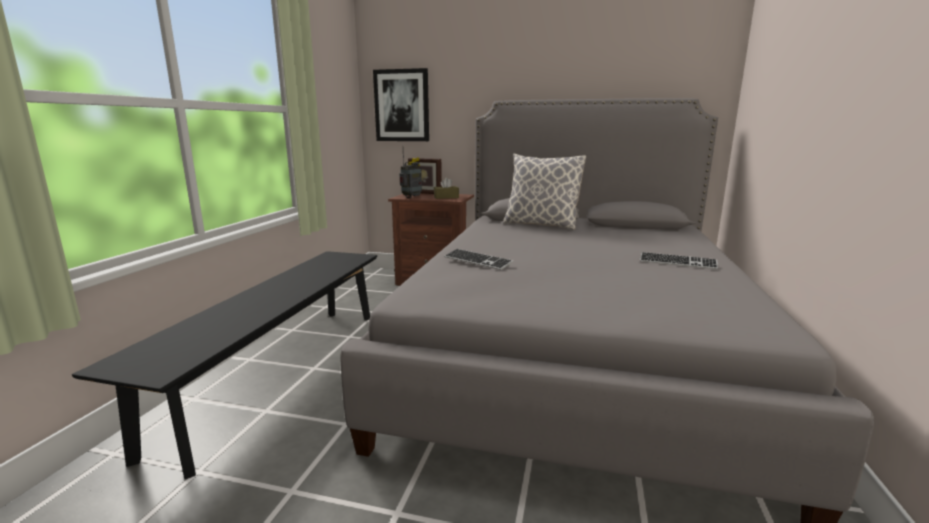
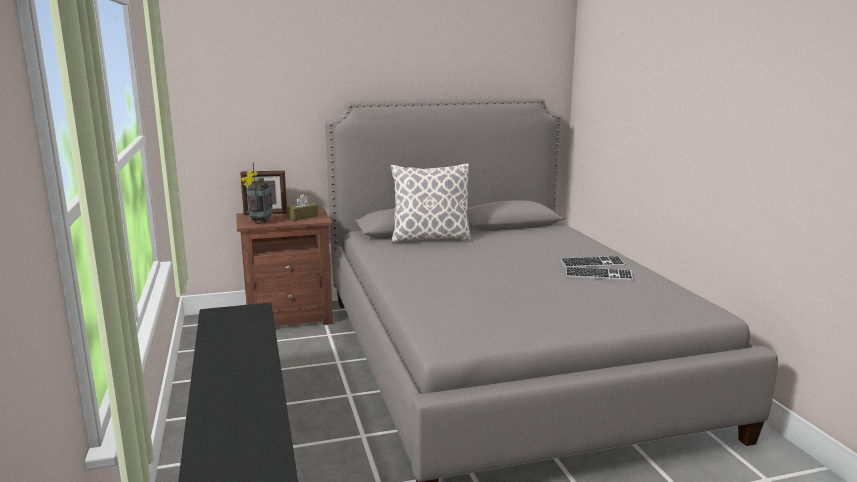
camera: 30 degrees left, 0 degrees up
(402, 105) = (222, 107): picture -> none
(477, 261) = (445, 294): keyboard -> keyboard (598, 275)

